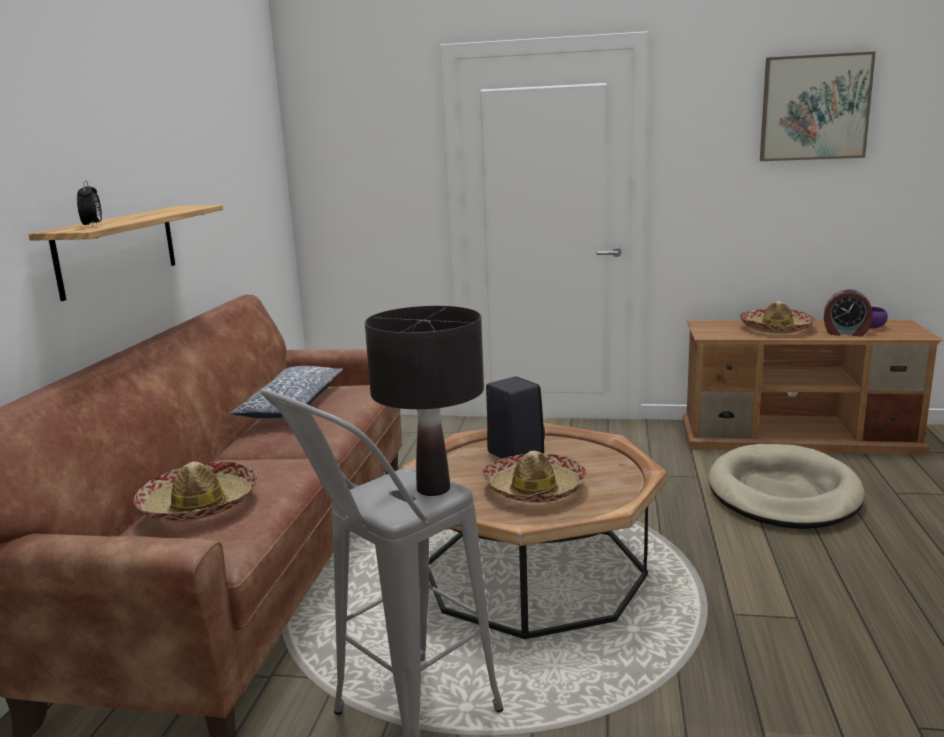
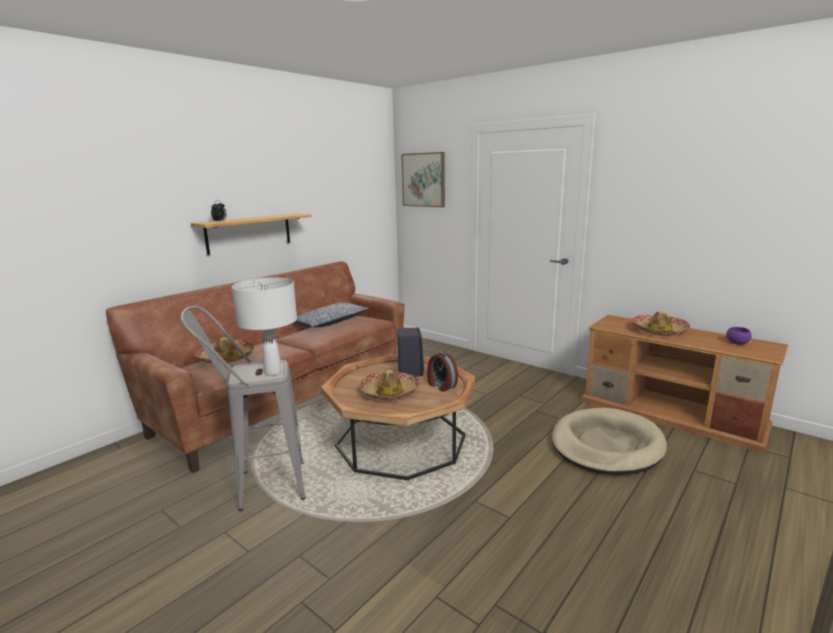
camera: 30 degrees right, 0 degrees up
(433, 489) = (273, 372): black table lamp -> white table lamp
(814, 108) = (714, 169): picture -> picture (424, 180)
(846, 333) = (707, 343): alarm clock -> alarm clock (441, 386)

